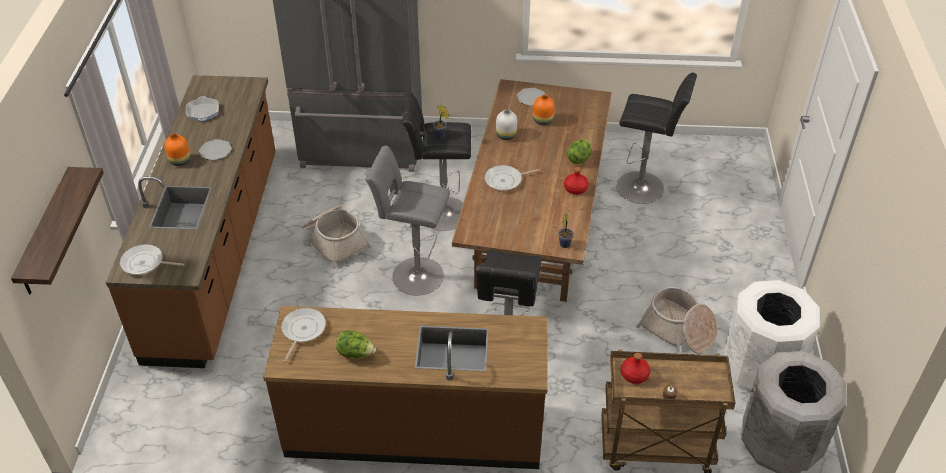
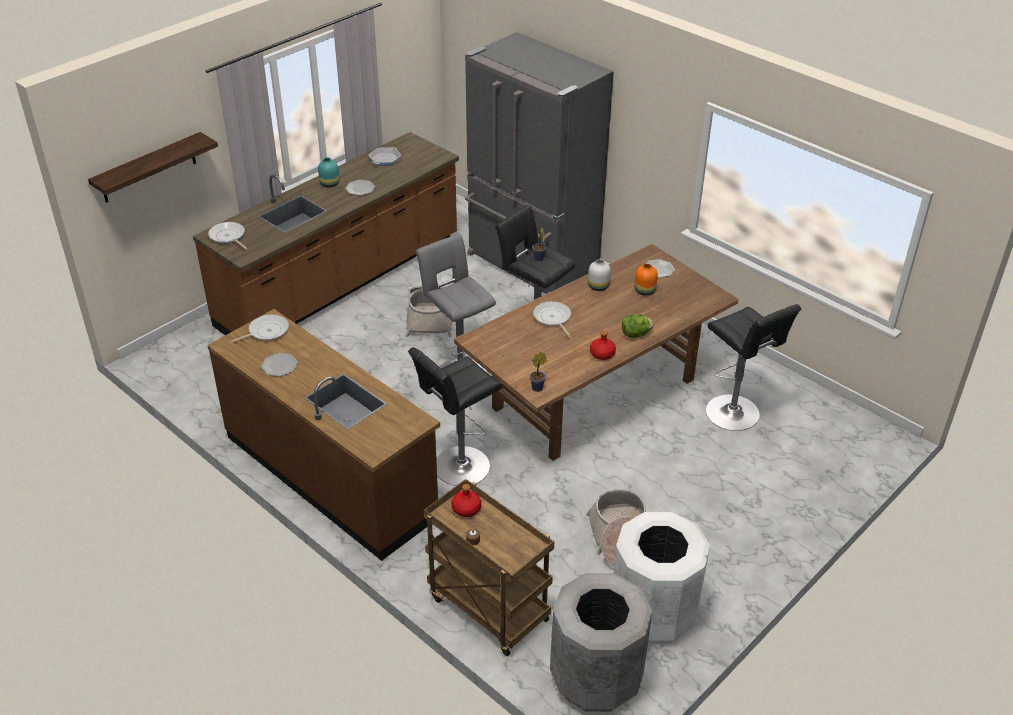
camera: 40 degrees right, 5 degrees down
(180, 160) = (330, 184): orange vase -> turquoise vase
(356, 353) = (279, 365): lettuce -> plate
(505, 180) = (553, 318): frying pan -> frying pan turned 45 degrees clockwise

